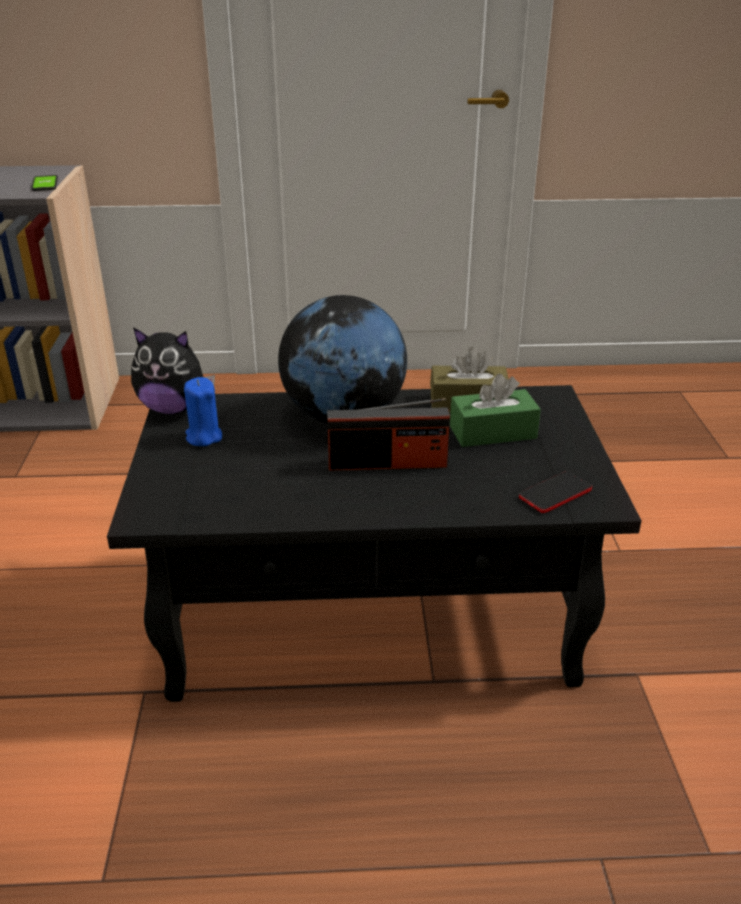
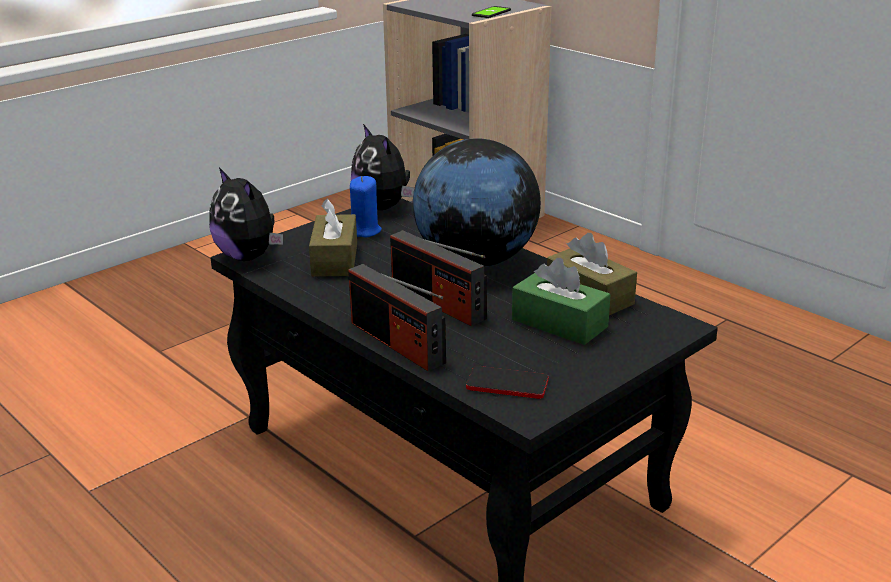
camera: 50 degrees right, 5 degrees down
(148, 514) = (249, 256): none -> plush toy
(234, 474) = (335, 259): none -> brown tissue box
(428, 510) = (397, 342): none -> radio

